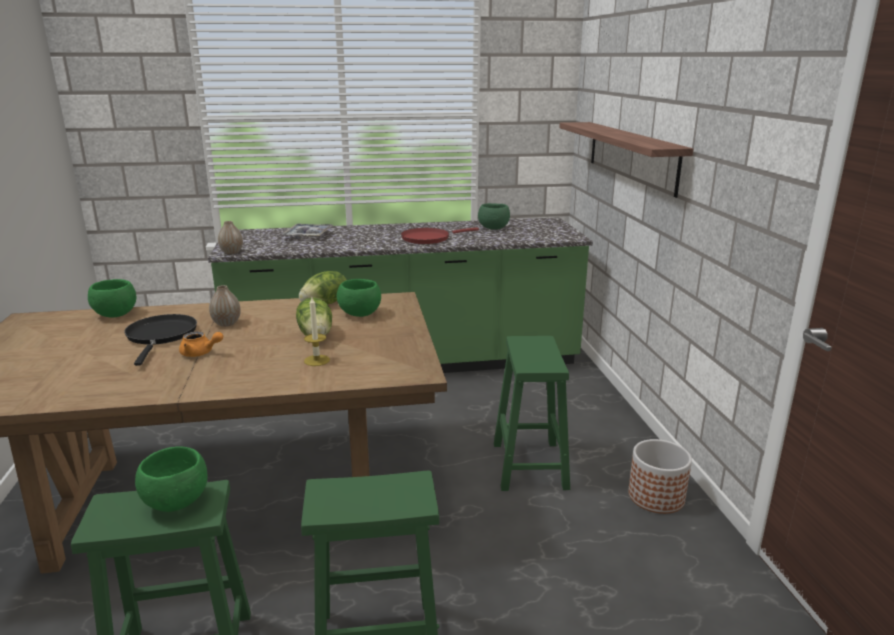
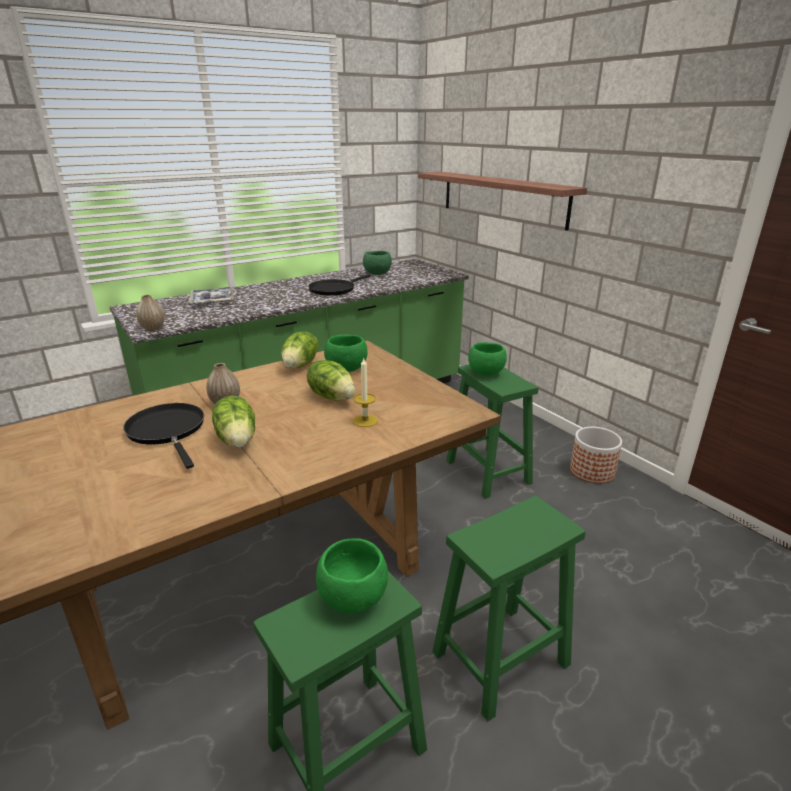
camera: 25 degrees left, 5 degrees up
(116, 315) = (80, 419): green bowl -> green bowl (486, 373)
(200, 353) = (238, 439): orange teapot -> lettuce
(429, 238) = (334, 289): red frying pan -> black frying pan

